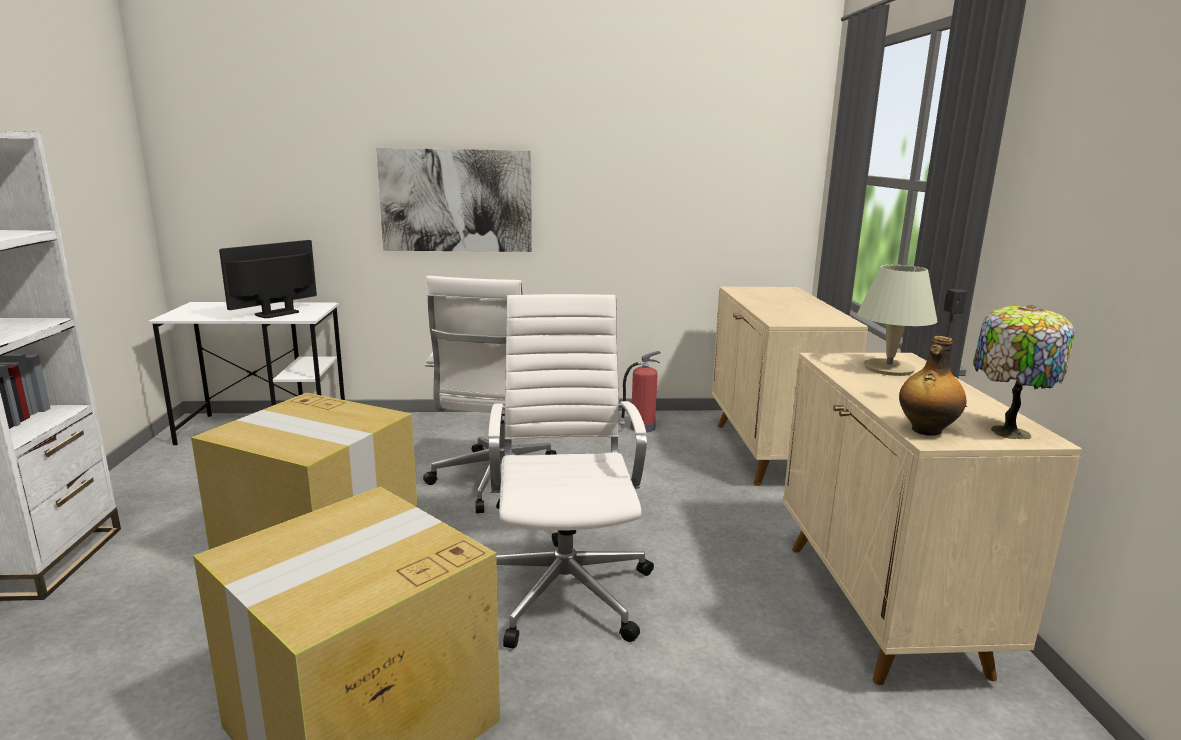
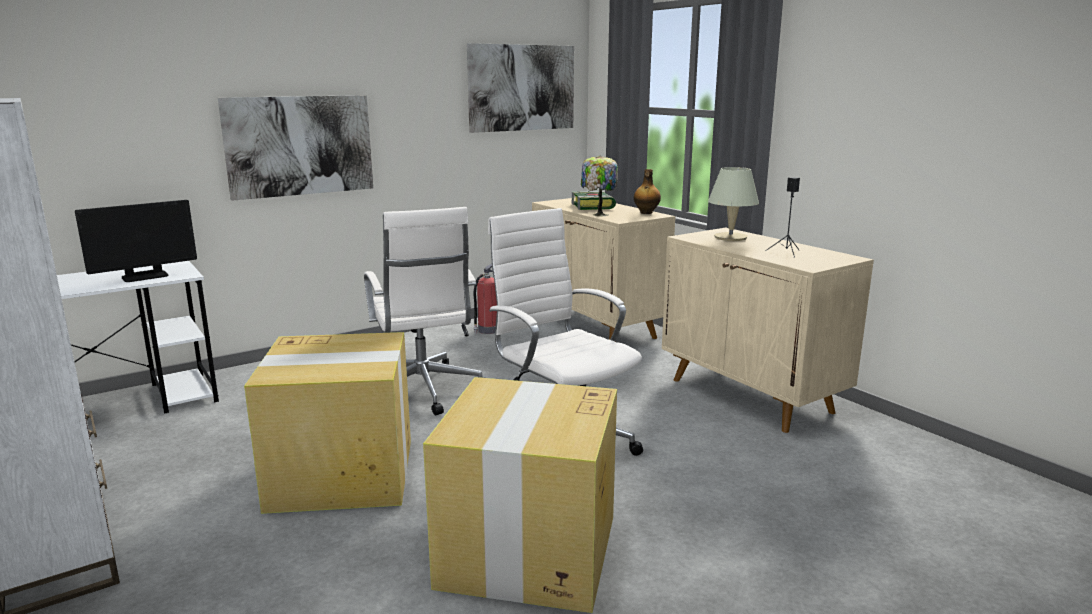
camera: 30 degrees left, 0 degrees up
(277, 313) = (145, 276): monitor -> monitor turned 135 degrees counterclockwise
(729, 148) = (522, 88): none -> picture
(780, 301) = (593, 207): none -> book
(925, 430) = (801, 264): bottle -> bottle (646, 213)
(1006, 431) = (834, 257): table lamp -> table lamp (599, 214)

